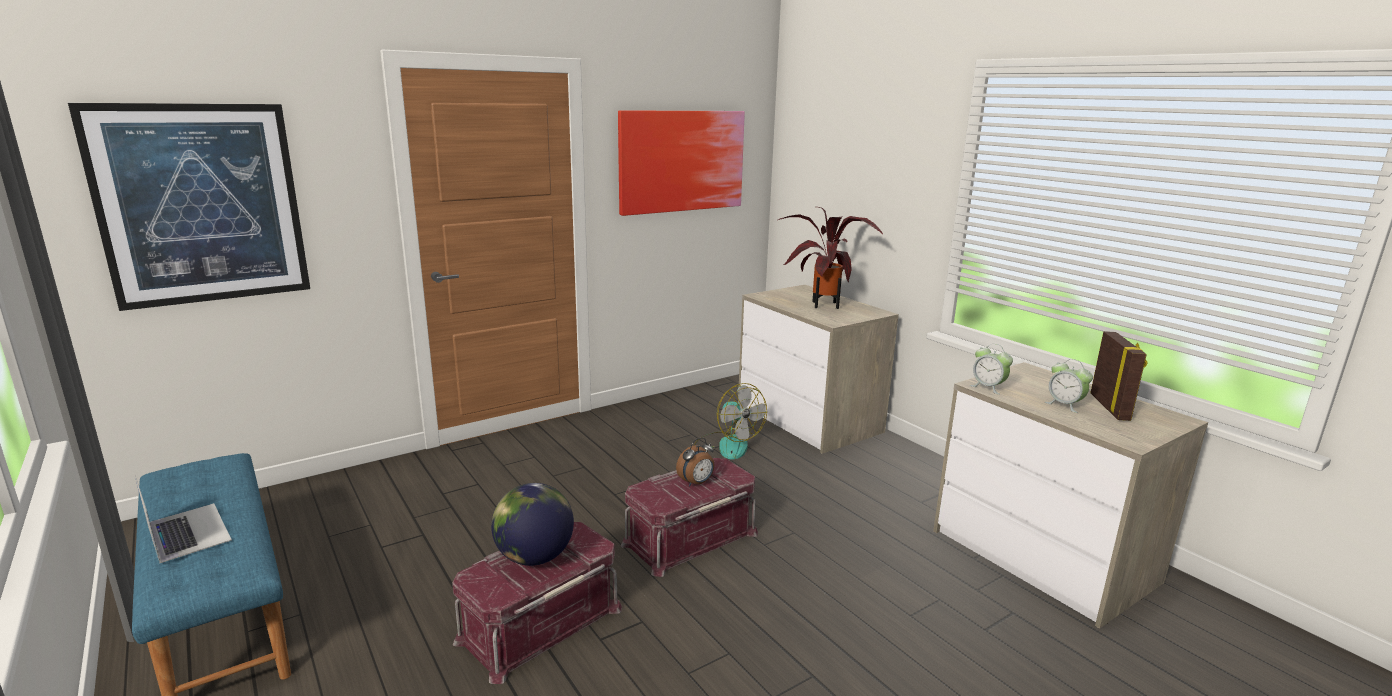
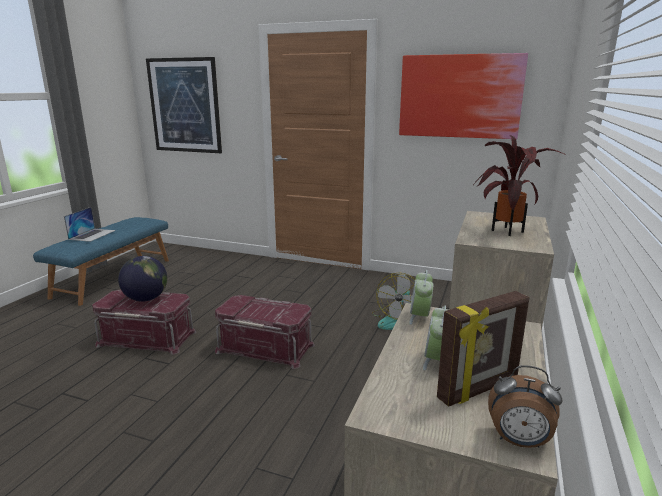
camera: 55 degrees right, 0 degrees up
(696, 483) = (269, 310): alarm clock -> alarm clock (519, 441)

